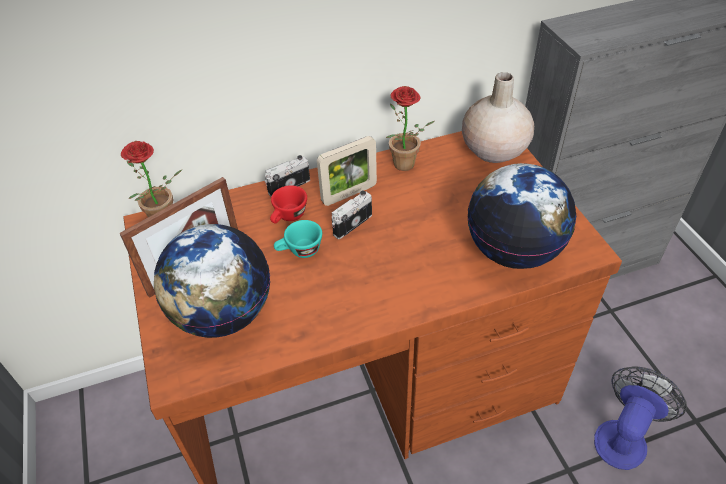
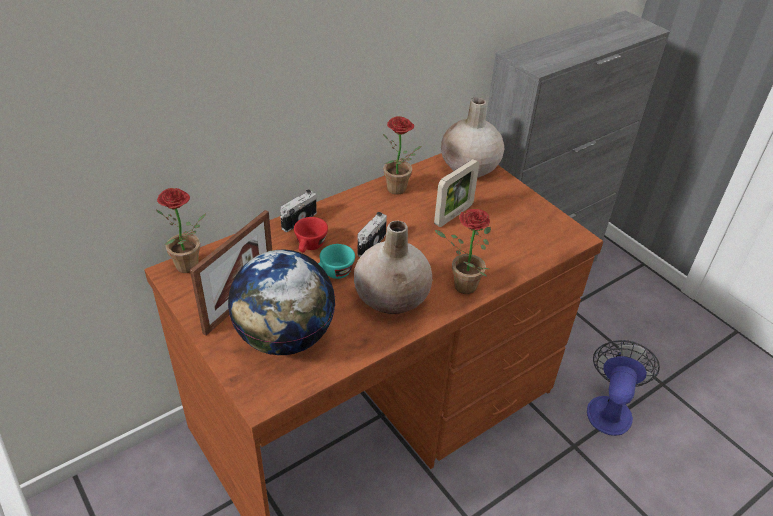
camera: 20 degrees left, 5 degrees down
(349, 194) = (357, 220): picture frame -> picture frame (453, 215)
(350, 290) = (392, 298): none -> beige vase
(430, 288) = (460, 286): none -> potted plant
(513, 251) = (516, 246): globe -> none

